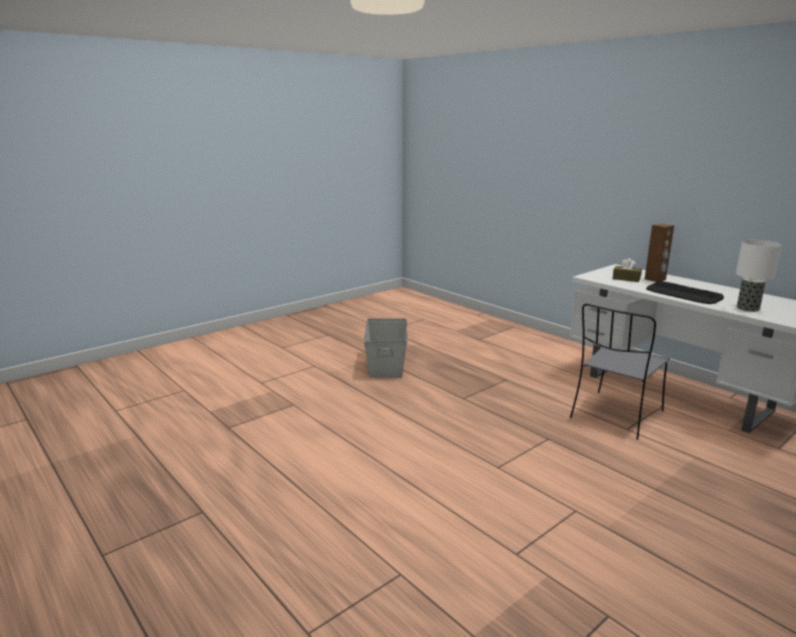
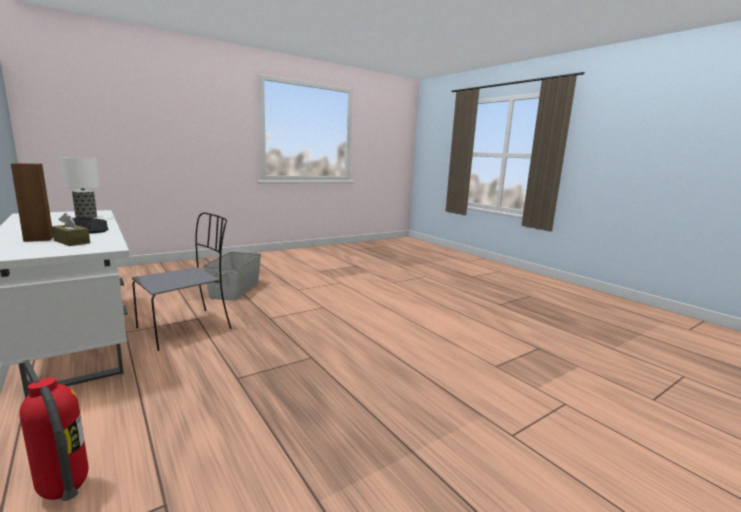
camera: 175 degrees left, 5 degrees down
(387, 363) = (393, 428): grey storage box -> grey storage box (234, 290)
(524, 339) = (63, 492): none -> fire extinguisher

